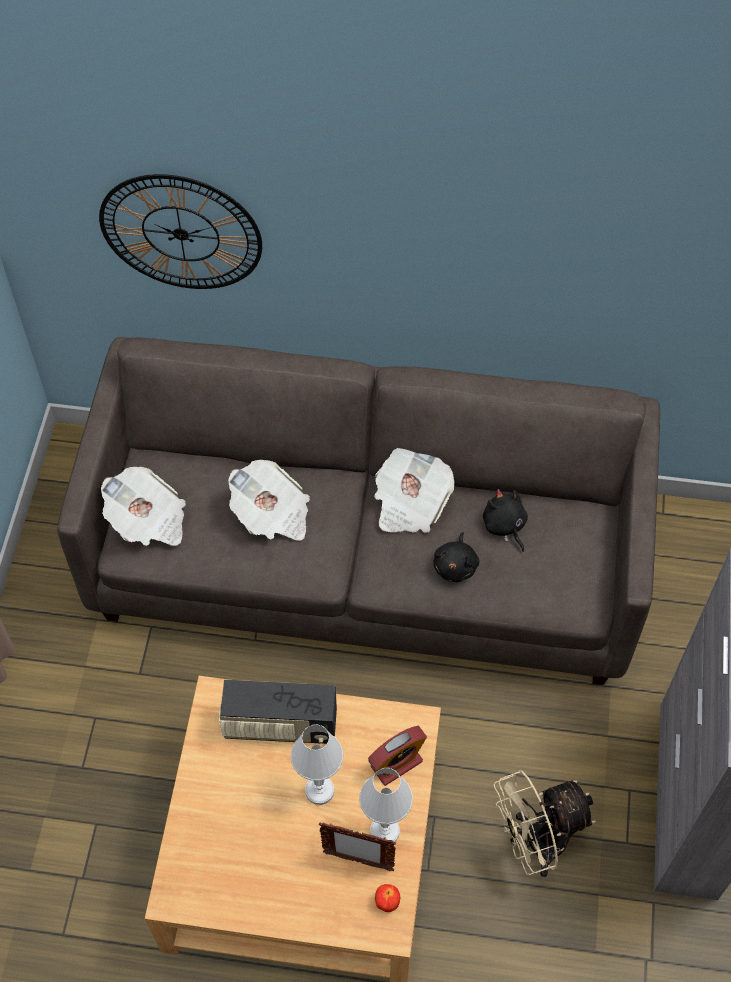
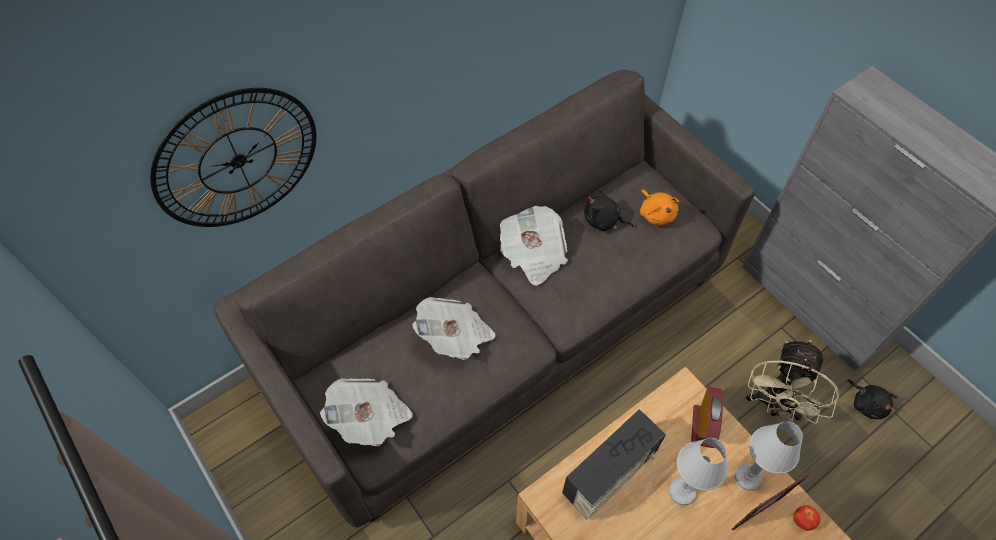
camera: 45 degrees left, 0 degrees up
(456, 565) = (604, 268): black plush toy -> black plush toy (867, 404)
(561, 560) = (656, 214): none -> orange plush toy

